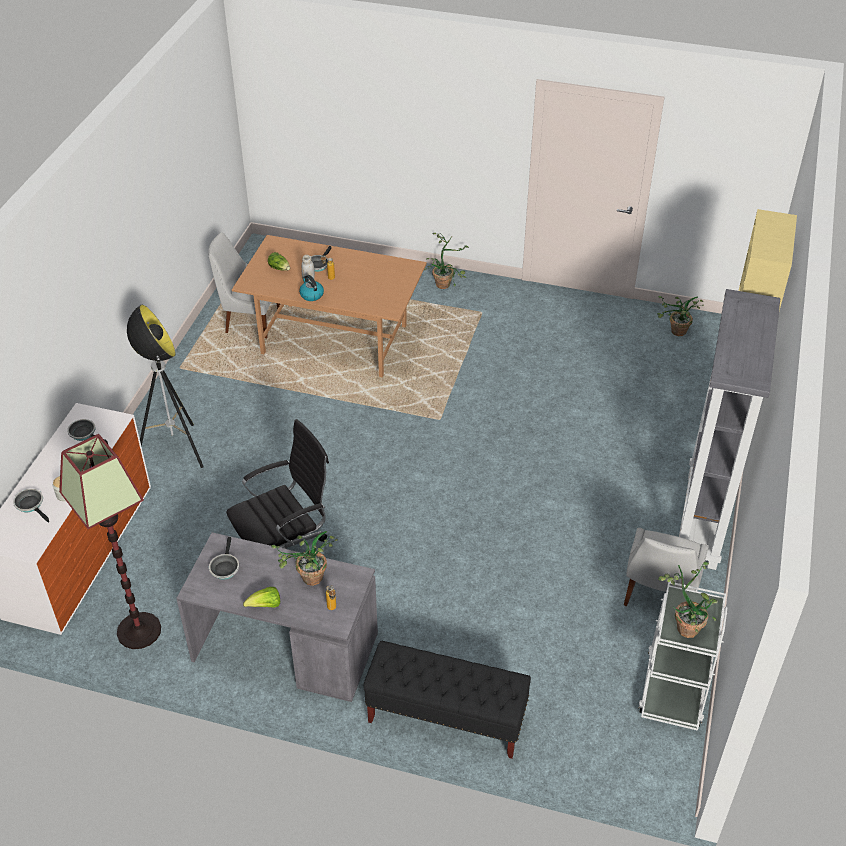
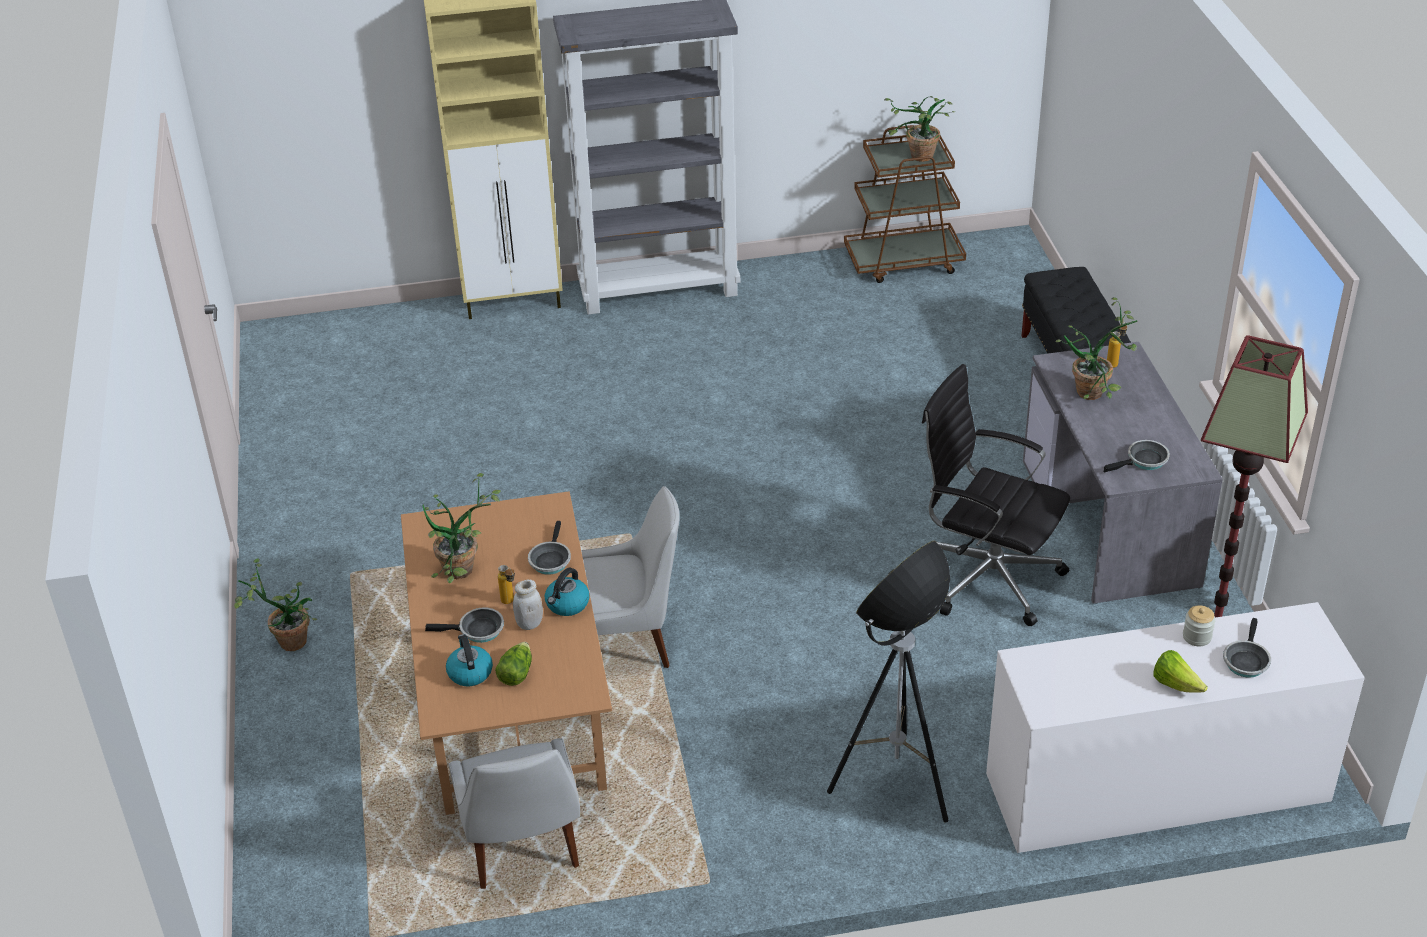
camera: 115 degrees left, 5 degrees down
(84, 433) = (1079, 681): frying pan -> frying pan (550, 560)
(265, 605) = (1160, 409): lettuce -> lettuce (1176, 684)
(292, 256) = (469, 672): none -> kettle
(658, 595) = (795, 294): white chair -> white chair (630, 640)
(674, 332) = (306, 382): potted plant -> potted plant (464, 573)
(674, 687) = (904, 261): white cart -> brown cart

